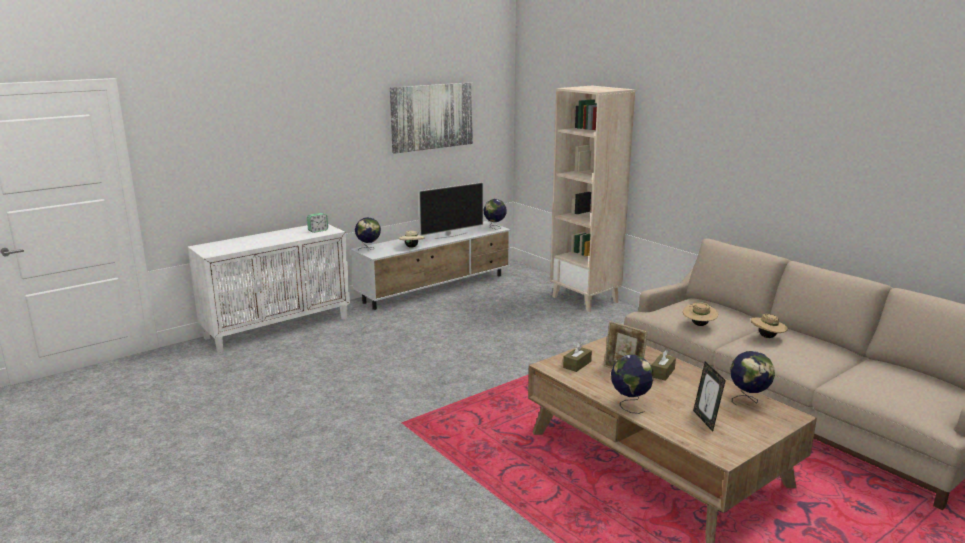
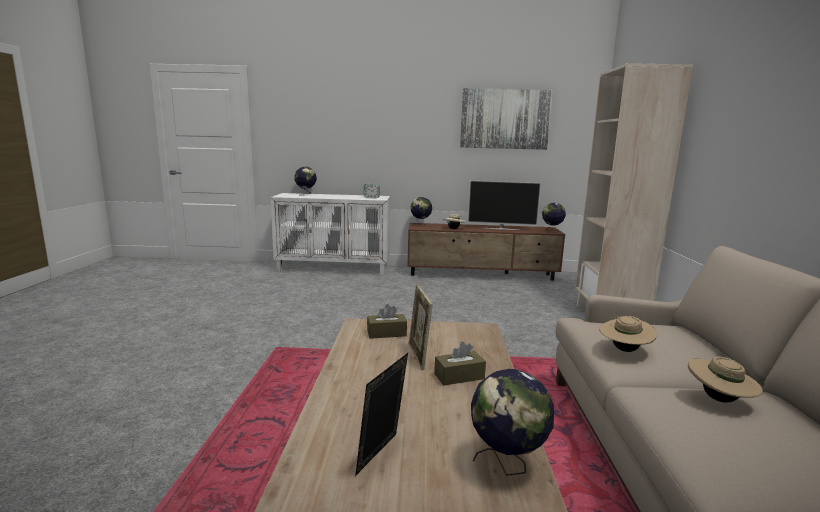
camera: 40 degrees right, 5 degrees down
(436, 288) = (482, 275): white tv stand -> brown tv stand
(630, 404) = (341, 389): globe -> globe (306, 194)

